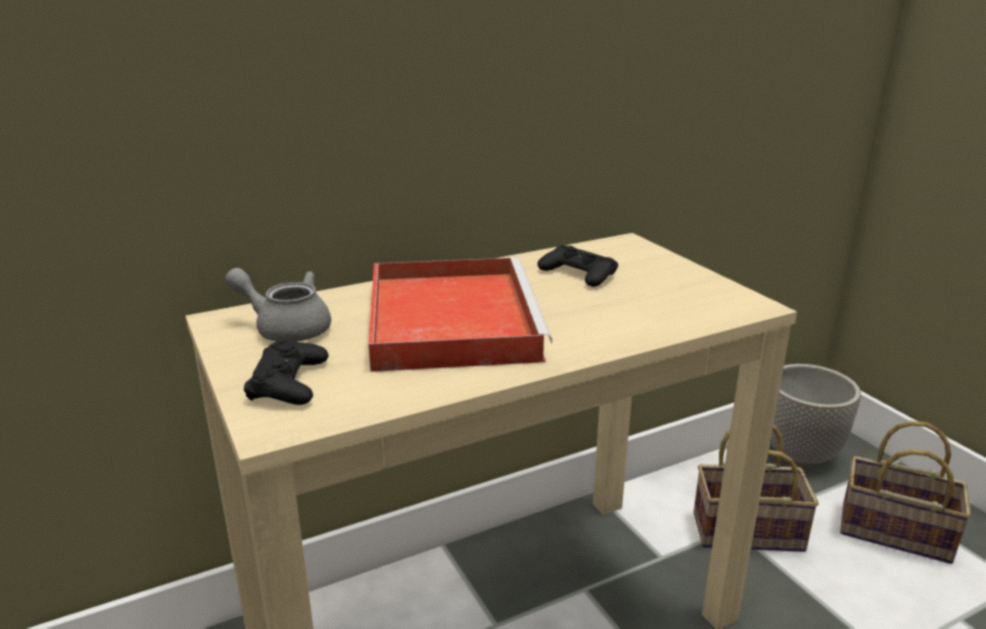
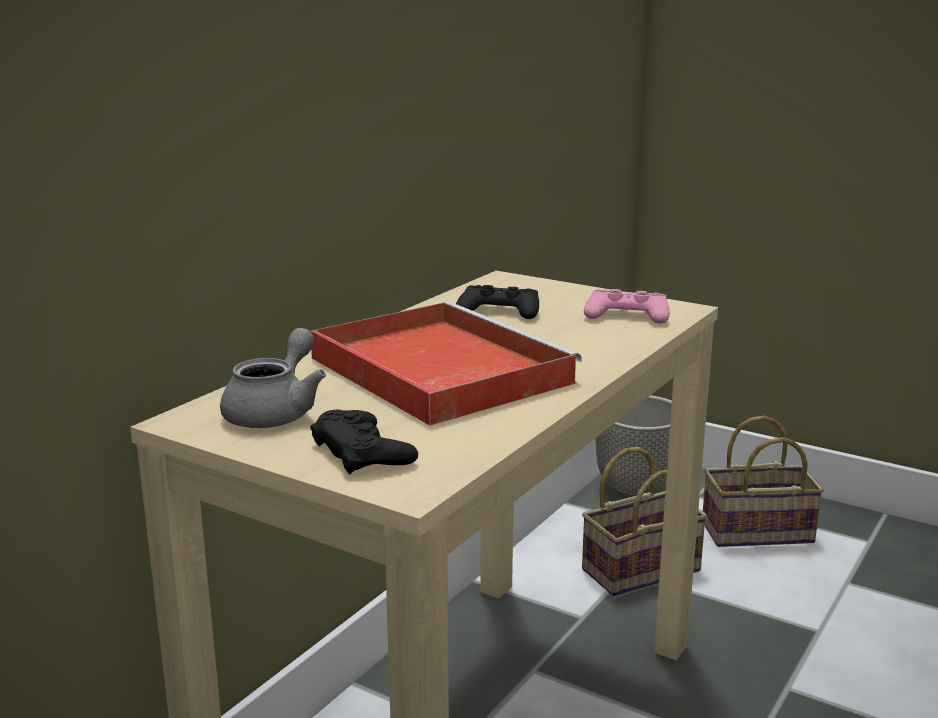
camera: 30 degrees left, 5 degrees down
(286, 328) = (276, 411): grey teapot -> grey teapot turned 120 degrees clockwise
(688, 302) = (627, 316): none -> pink game controller

